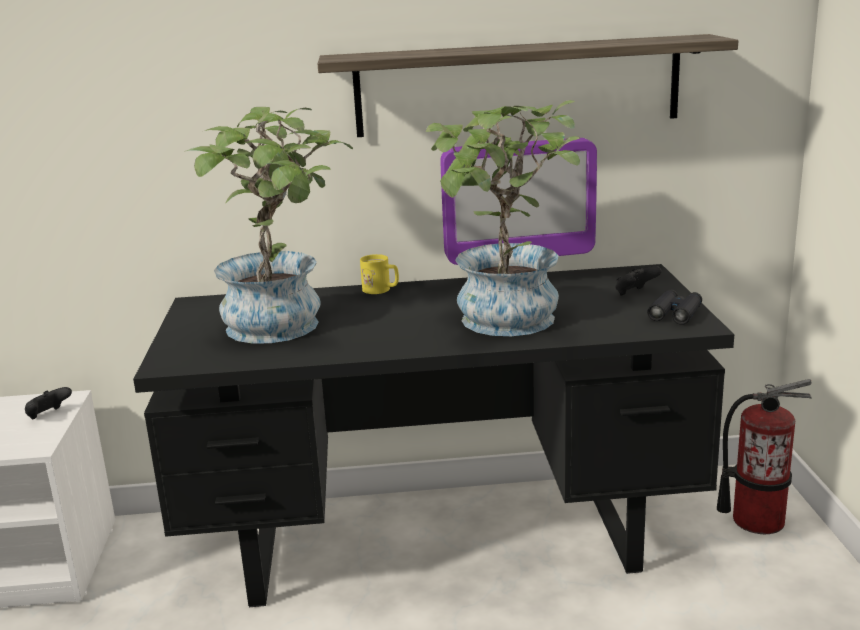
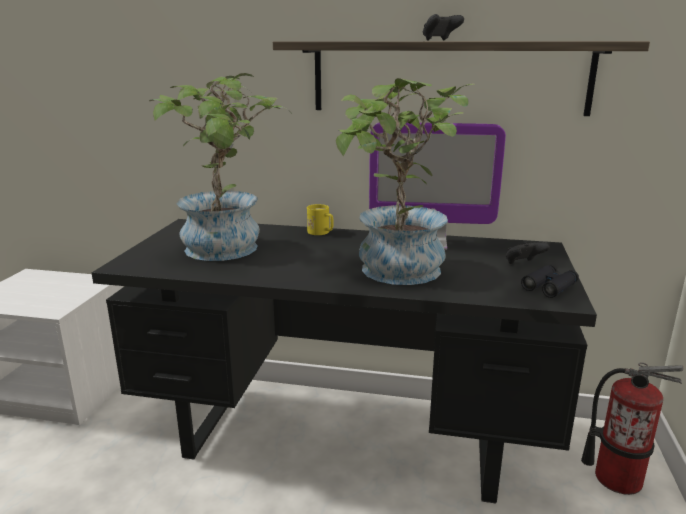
camera: 15 degrees right, 0 degrees up
(48, 416) = (81, 290): black game controller -> black game controller (440, 40)

